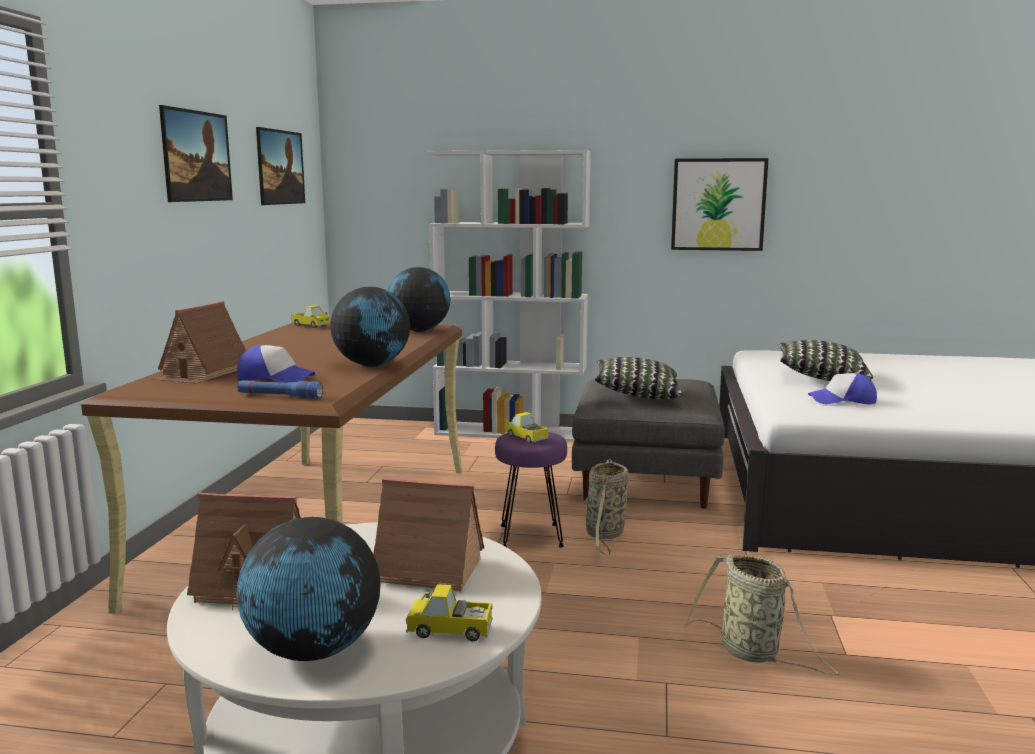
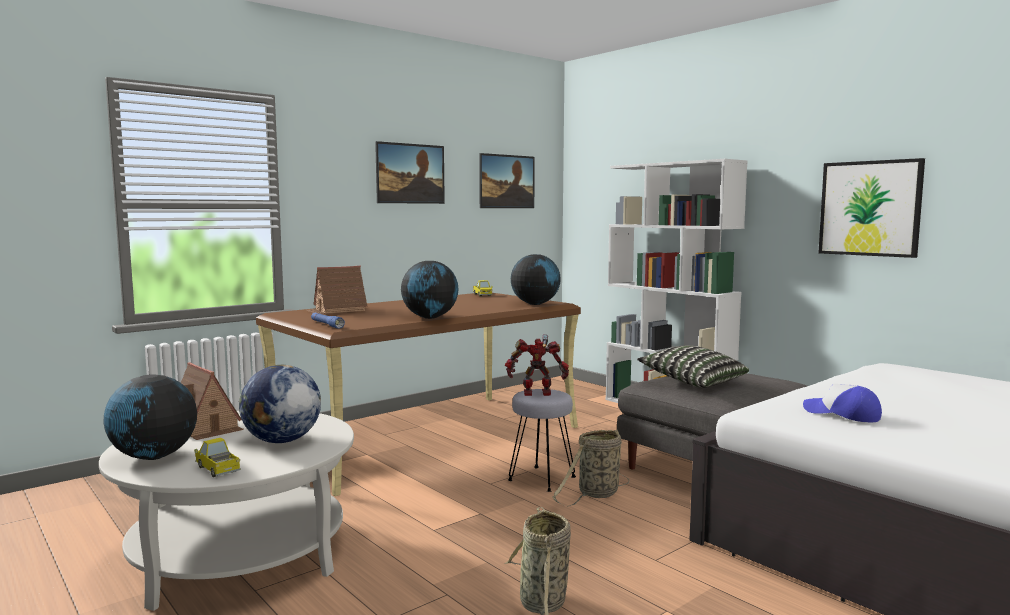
camera: 40 degrees right, 5 degrees down
(275, 378) = (357, 317): cap -> none
(423, 570) = (281, 441): toy house -> globe
(526, 438) = (537, 393): toy truck -> toy robot
(530, 536) = (541, 479): purple stool -> grey stool
(821, 378) = (884, 395): pillow -> none

